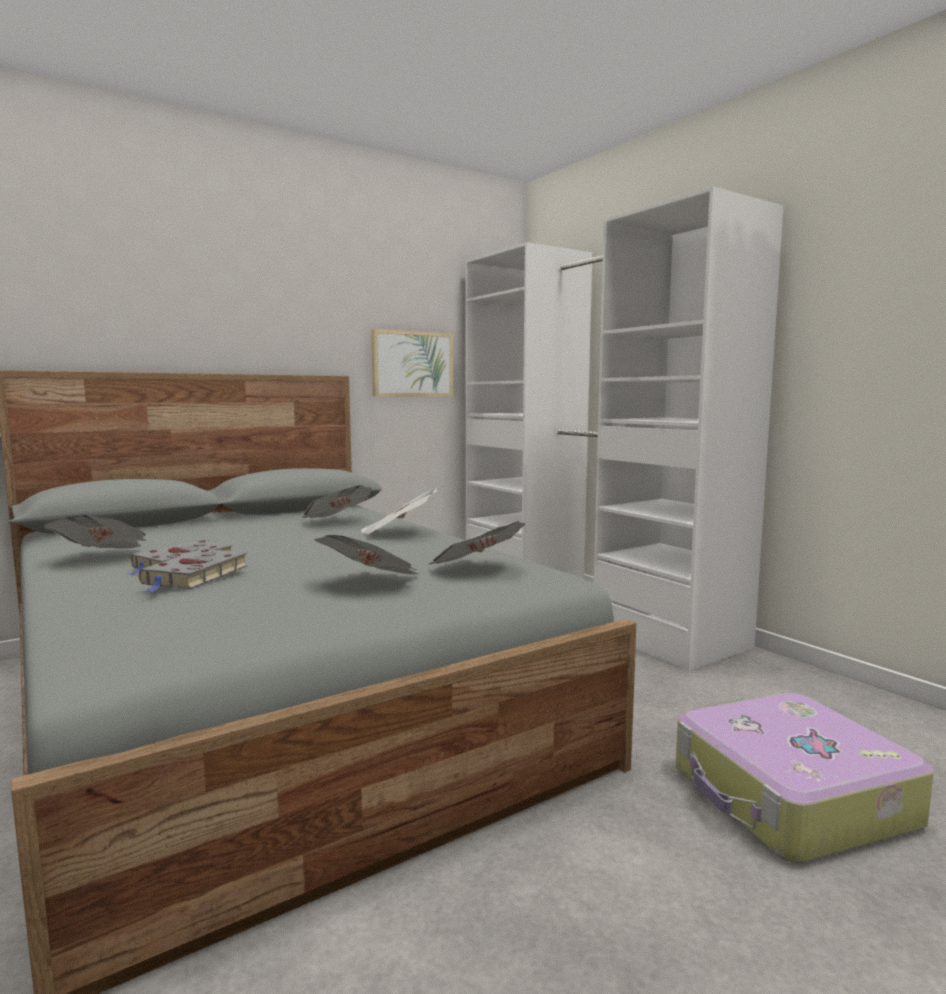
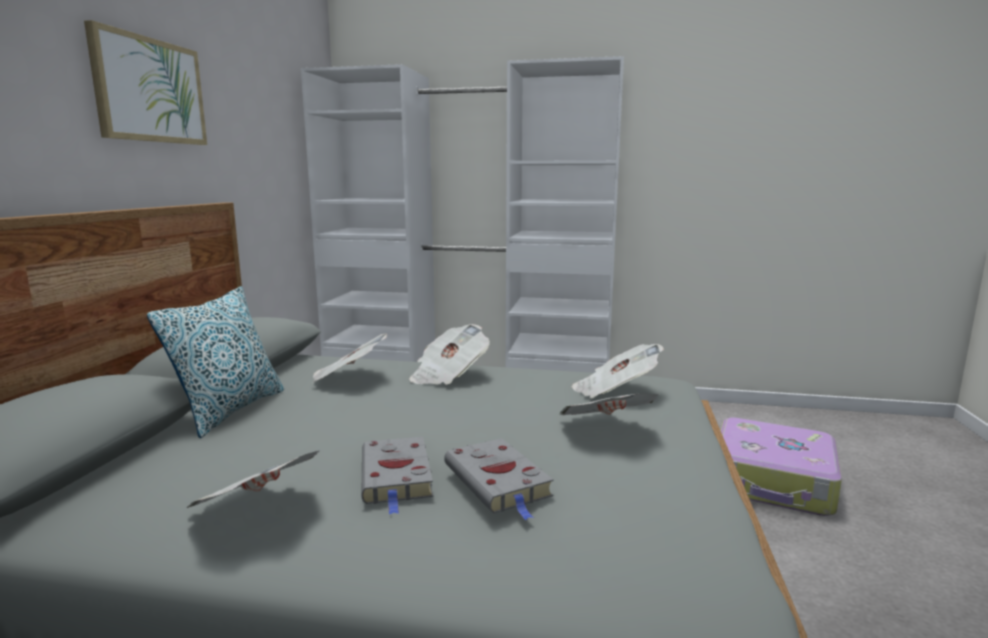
camera: 45 degrees left, 5 degrees up
(234, 522) = (230, 410): none -> pillow
(412, 364) = (268, 183): picture -> picture (150, 90)

